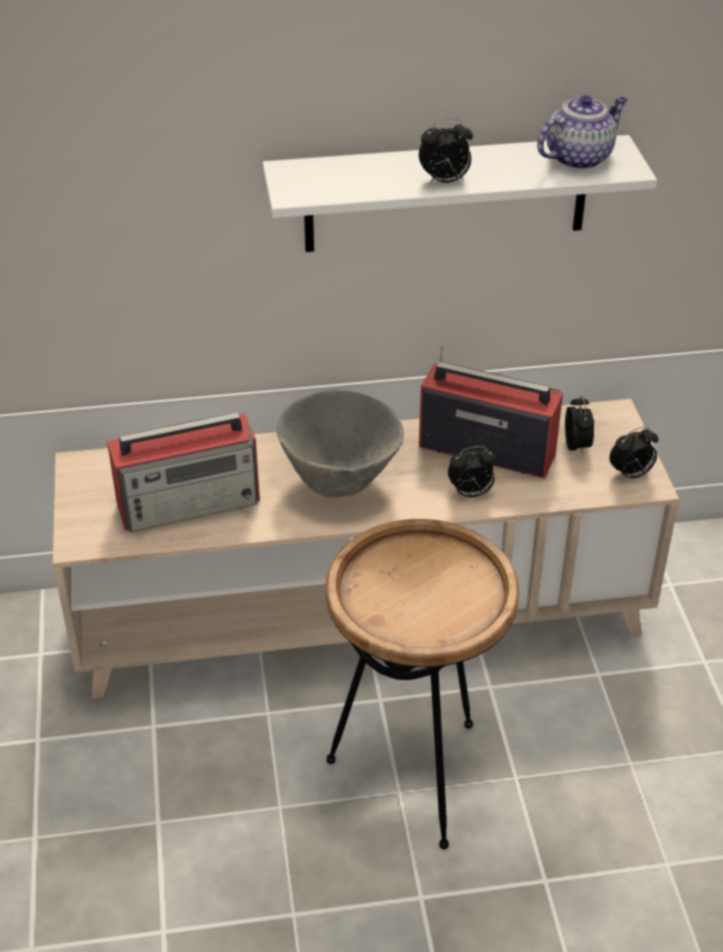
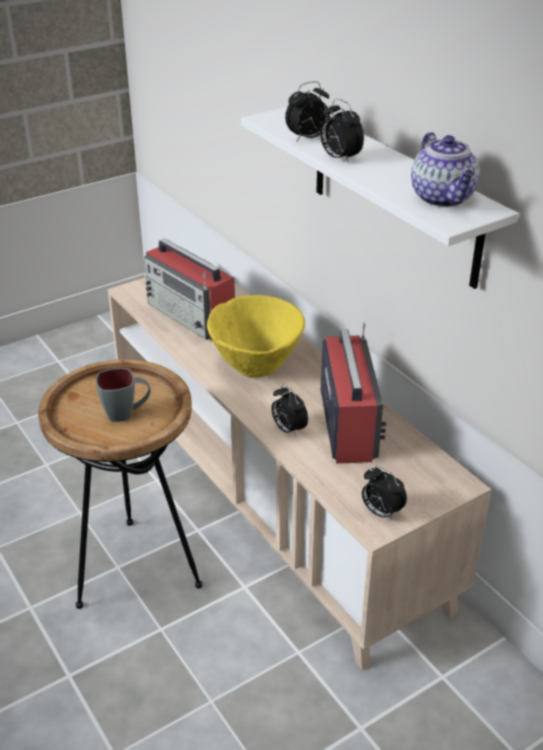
camera: 65 degrees right, 5 degrees down
(341, 482) = (256, 367): grey bowl -> yellow bowl
(442, 582) = (126, 414): none -> grey mug
(577, 447) = (392, 471): alarm clock -> alarm clock (307, 138)
(579, 158) = (443, 198): teapot -> teapot turned 45 degrees clockwise

